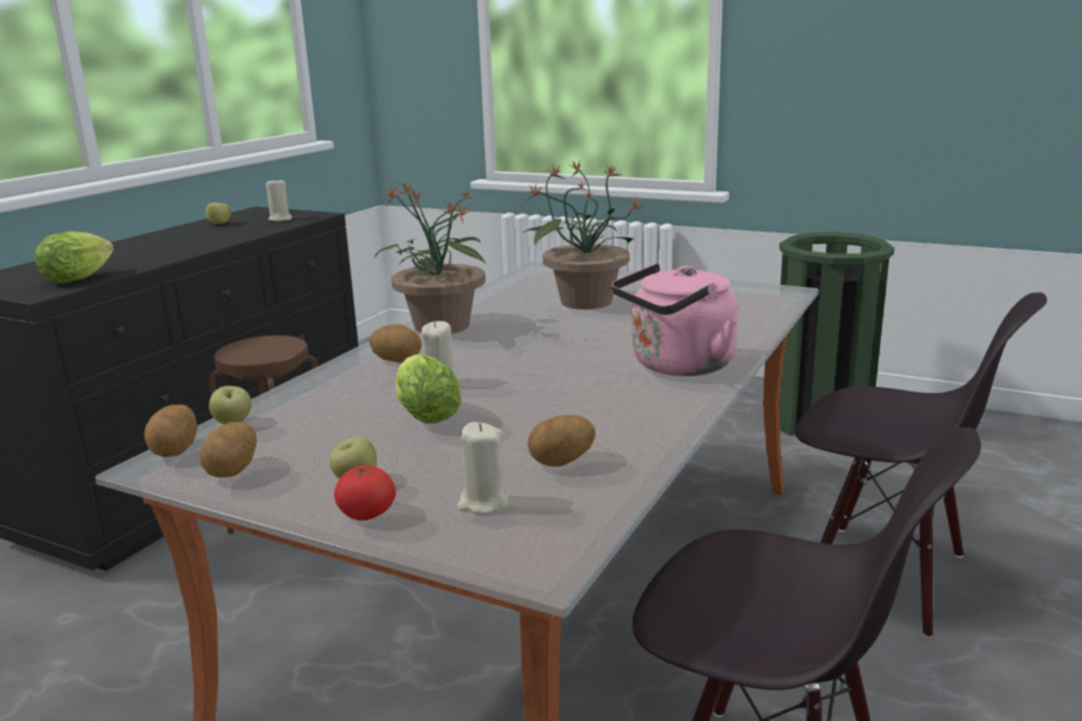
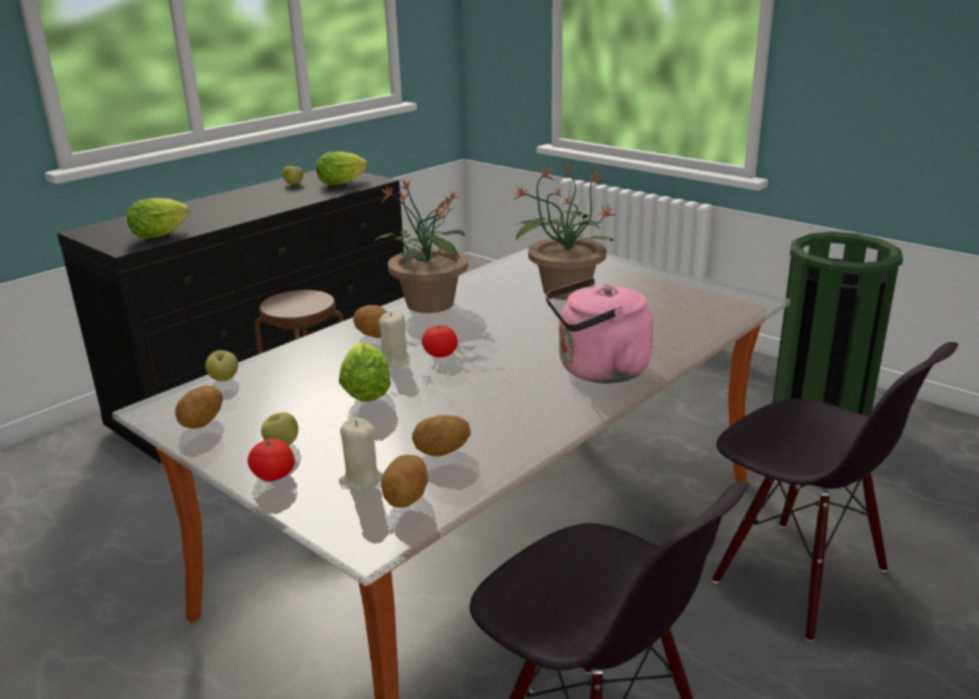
camera: 15 degrees right, 5 degrees up
(176, 451) = (173, 399): potato -> potato (406, 499)
(280, 219) = (344, 183): beige candle -> lettuce
(488, 370) = (440, 354): none -> tomato

